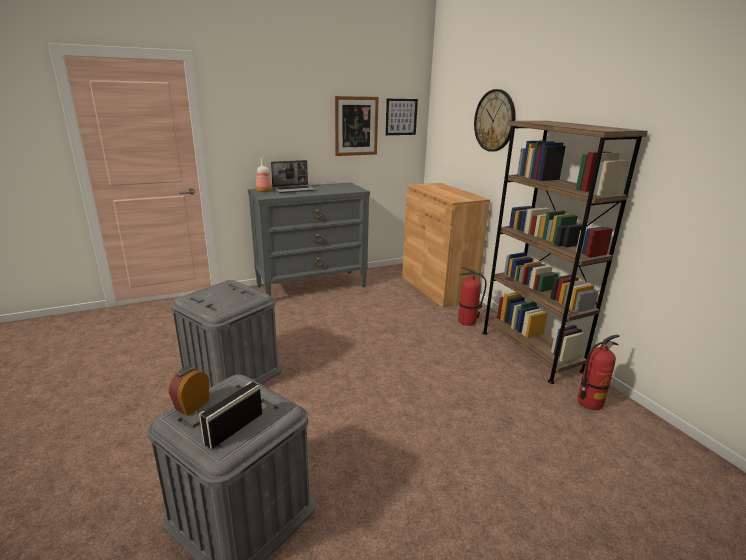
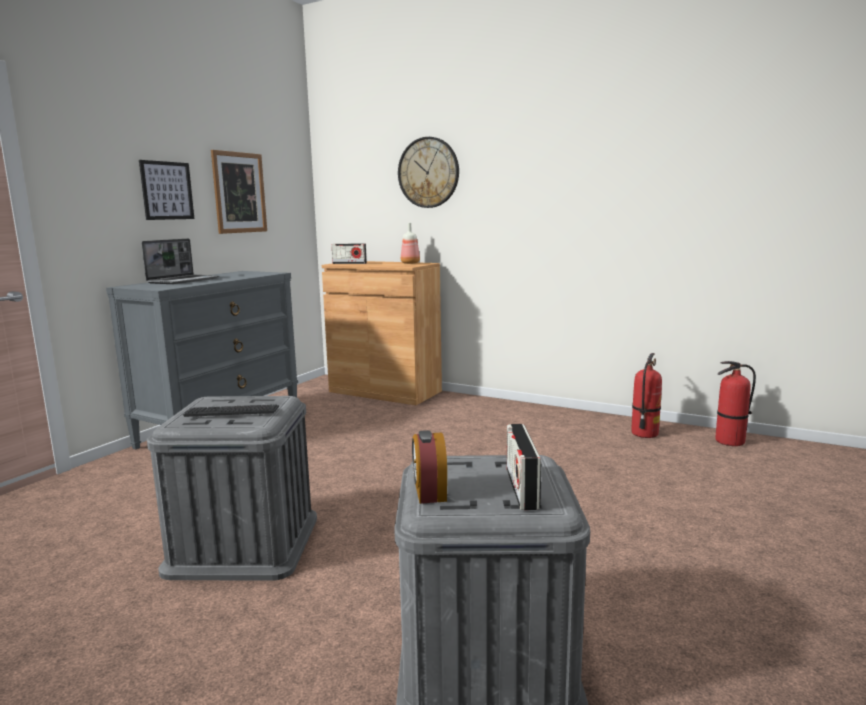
camera: 35 degrees left, 10 degrees down
(219, 298) = (232, 413): none -> keyboard
(263, 191) = (141, 286): bottle -> bottle (410, 263)
(401, 117) = (286, 182): picture -> picture (167, 190)
(426, 187) = (349, 263): none -> radio
(466, 322) = (458, 410): fire extinguisher -> fire extinguisher (730, 442)
(530, 351) = (547, 414): brown bookcase -> none

